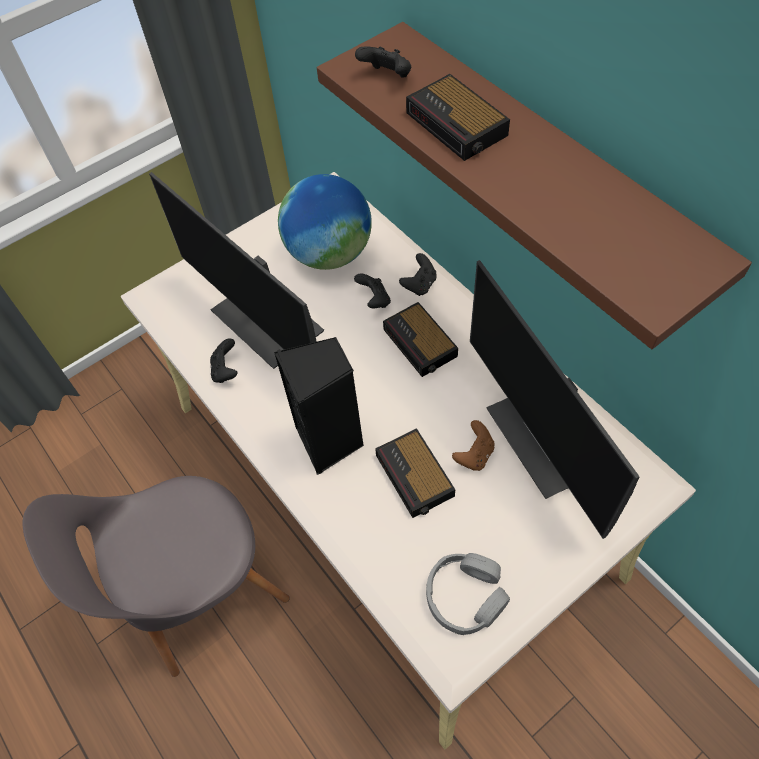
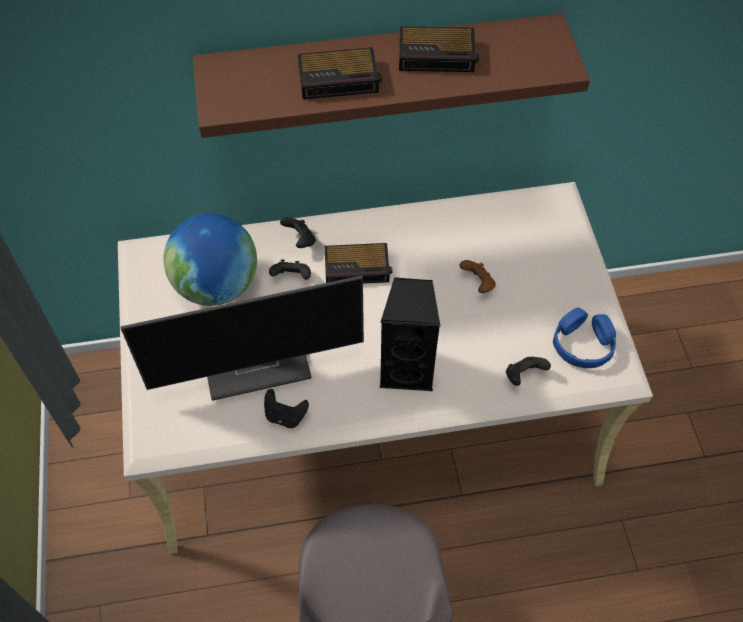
camera: 65 degrees left, 0 degrees up
(387, 77) = (252, 92): black game controller -> black game controller (523, 376)
(415, 477) = (473, 328): alarm clock -> alarm clock (438, 55)
(465, 596) = (582, 344): grey headphones -> blue headphones
(547, 441) = (494, 236): monitor -> none

